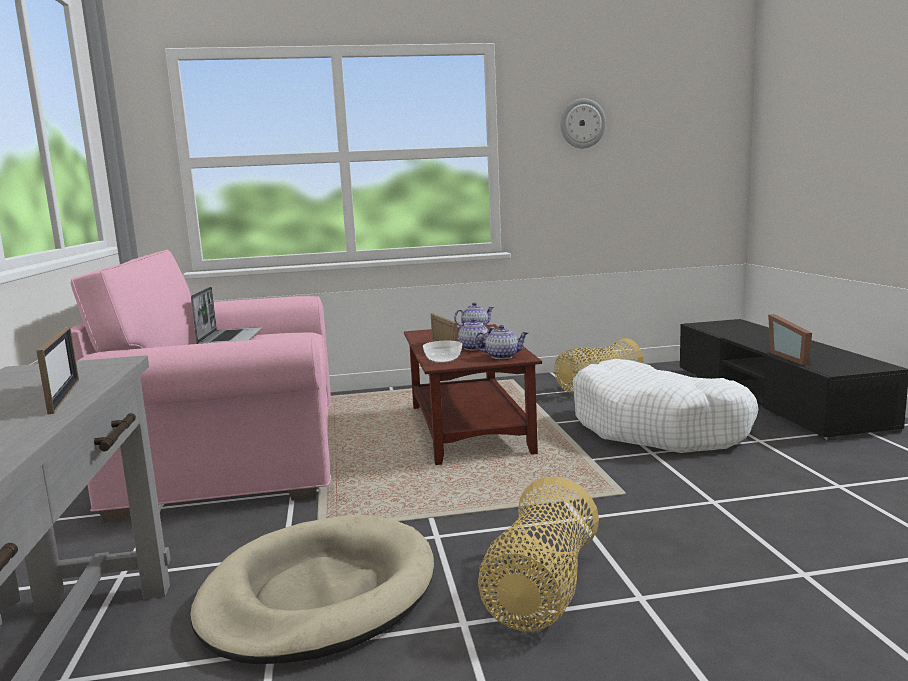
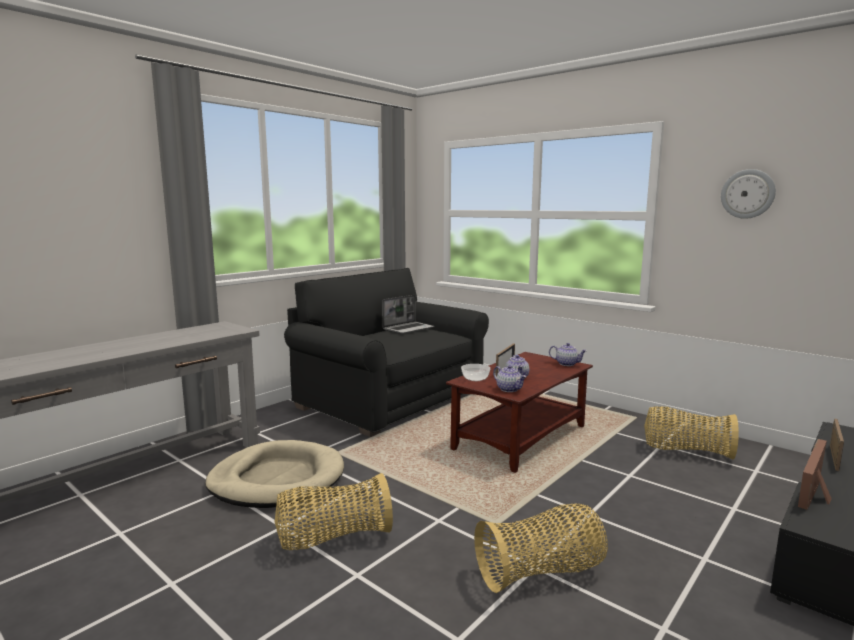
camera: 50 degrees right, 0 degrees up
(64, 396) = (181, 340): picture frame -> picture frame (834, 457)
(235, 456) = (391, 399): pink sofa -> black sofa
(659, 428) = (645, 503): white dog bed -> none
(725, 502) = (541, 572): none -> basket

